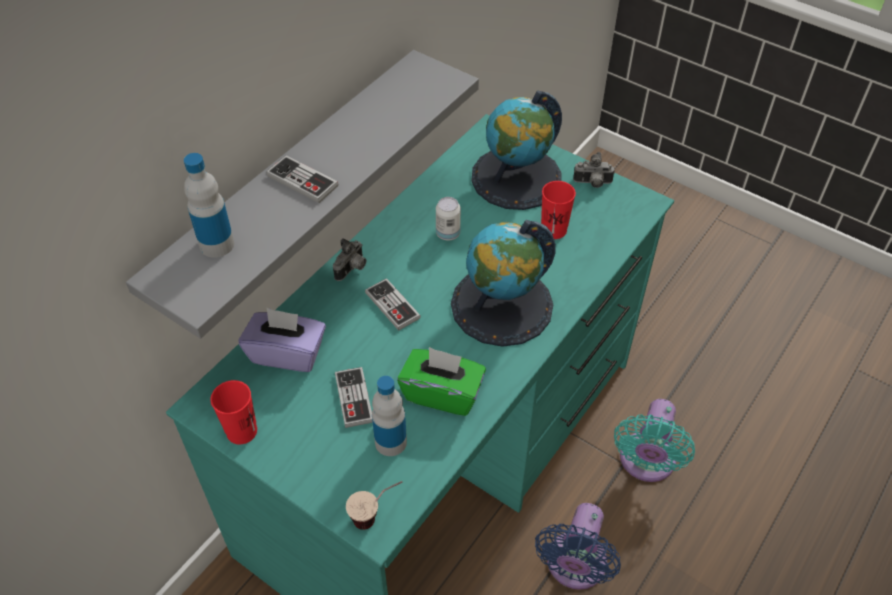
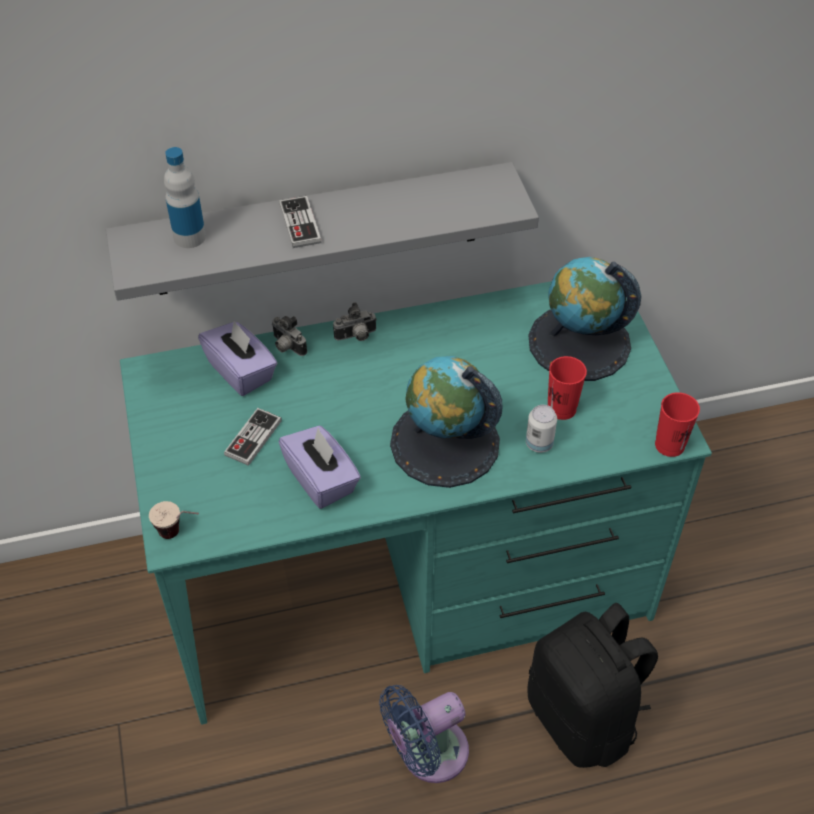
camera: 40 degrees right, 0 degrees up
(241, 431) = (153, 408): red cup -> red cup (669, 445)
(390, 442) = (245, 489): bottle -> none
(392, 305) = (356, 386): game controller -> none
(442, 393) = (321, 480): green tissue box -> purple tissue box
(448, 234) = (464, 355): can -> can (539, 444)
(592, 183) = (645, 390): camera -> camera (287, 347)
(646, 463) = (583, 718): turquoise fan -> black backpack

